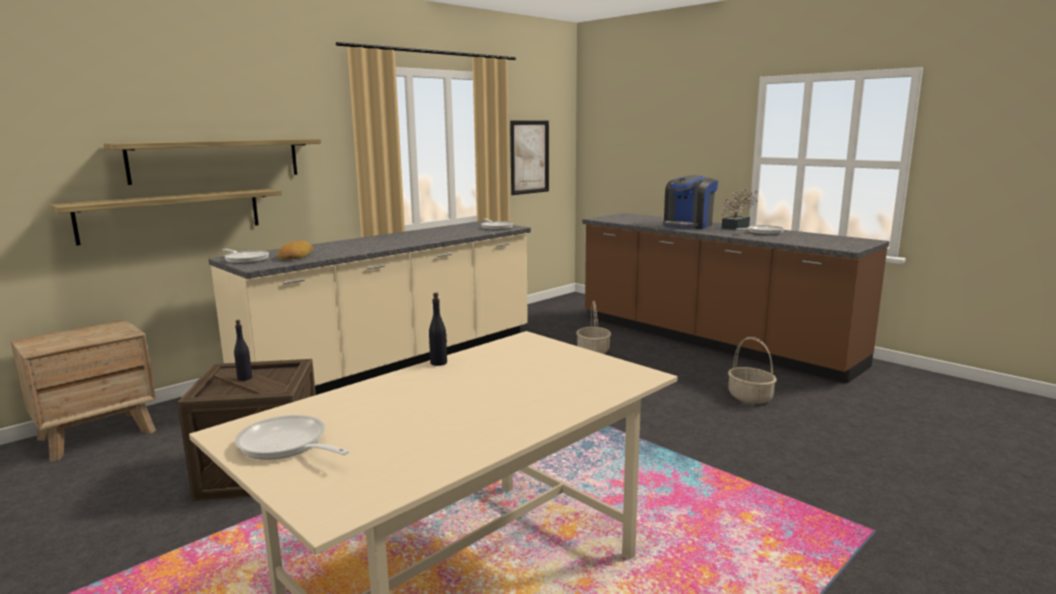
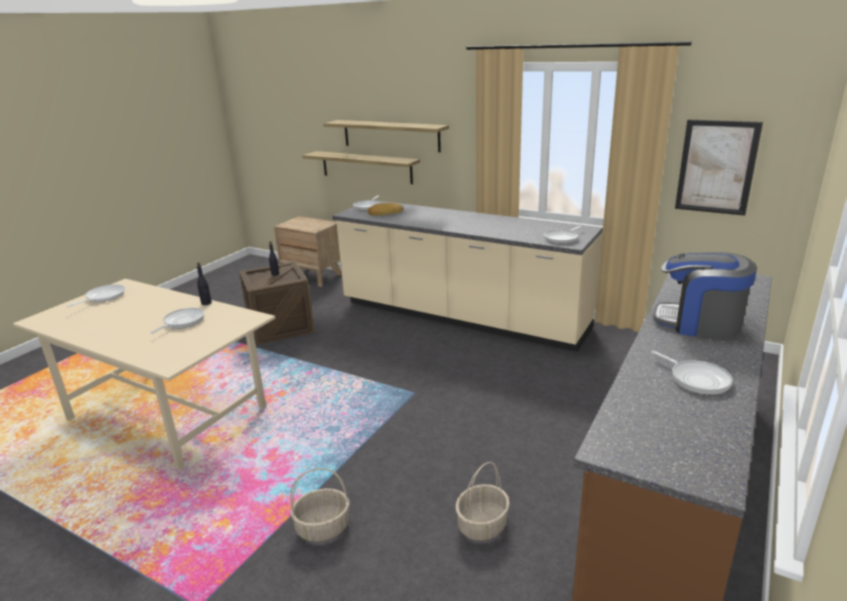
camera: 75 degrees right, 10 degrees up
(499, 374) = (182, 322): none -> frying pan
(593, 351) = (557, 401): basket -> basket (322, 528)
(737, 227) = (731, 358): potted plant -> none

